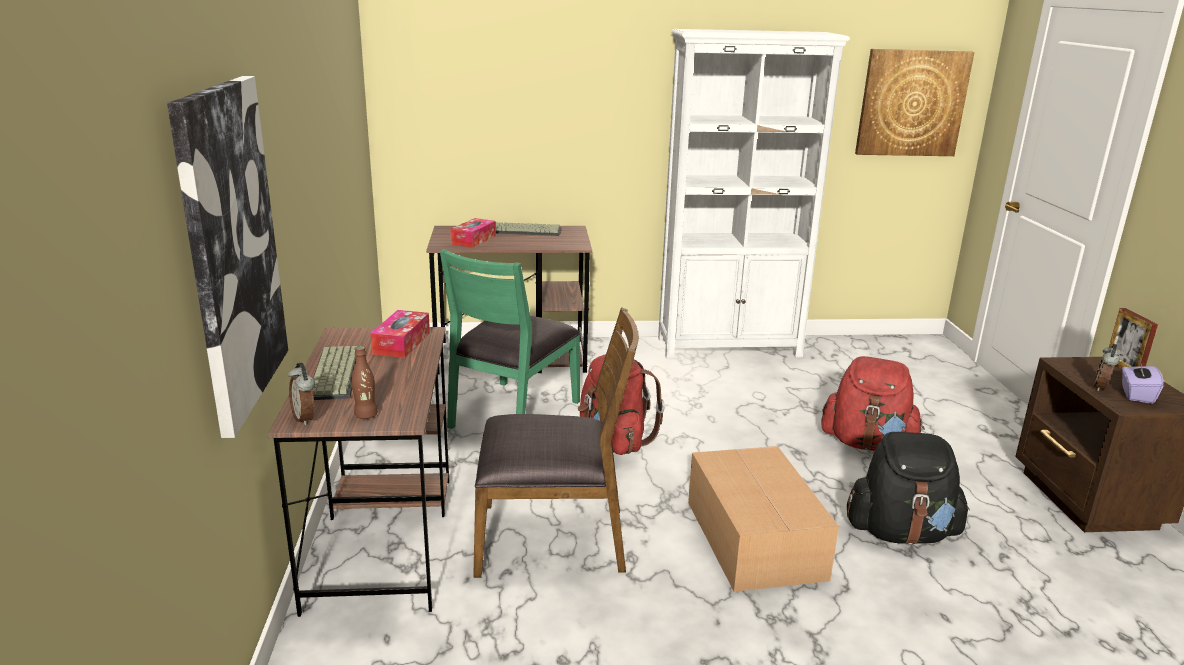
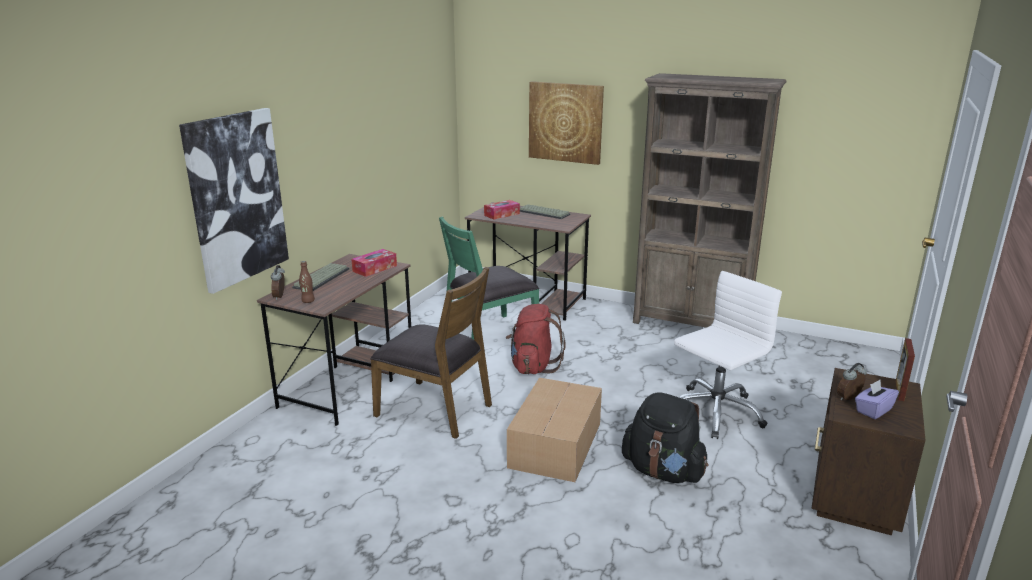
camera: 30 degrees right, 0 degrees up
(730, 347) = (691, 324): white bookcase -> brown bookcase
(867, 444) = (715, 412): red backpack -> white office chair
(912, 103) = (866, 142): picture -> picture (565, 122)

